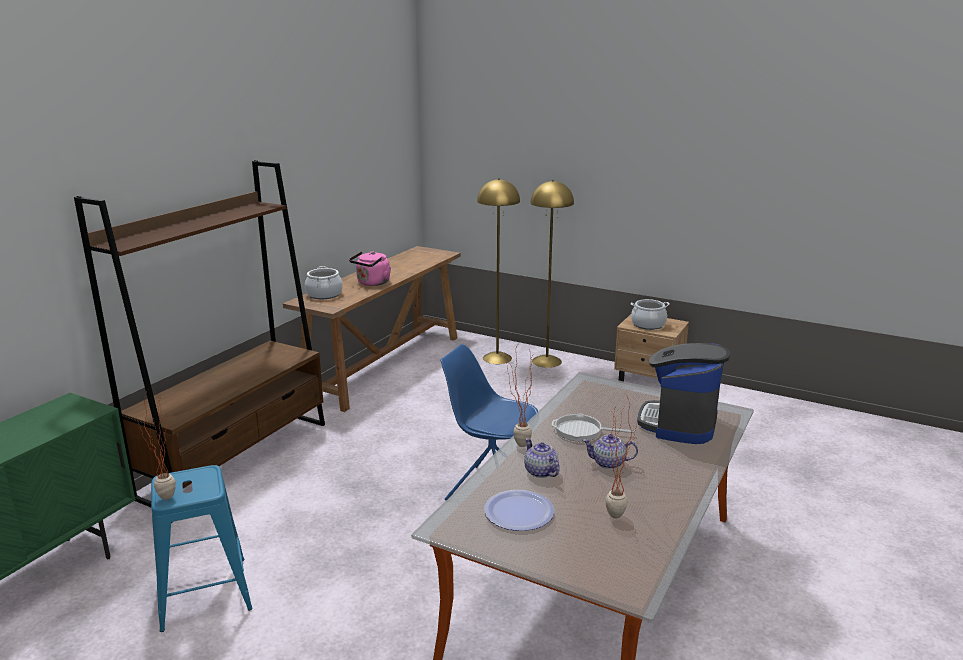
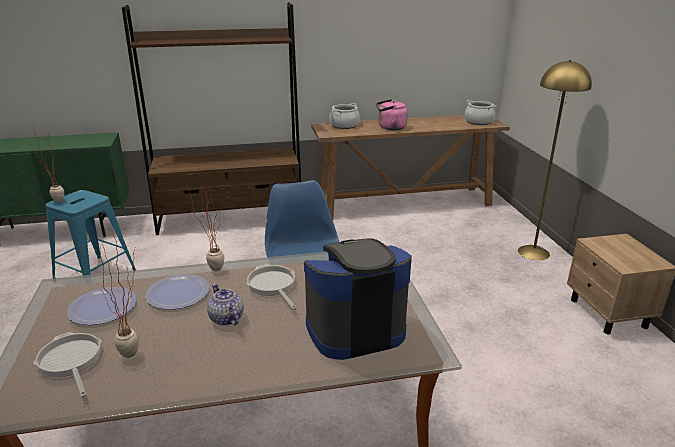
camera: 50 degrees right, 5 degrees up
(497, 358) = (495, 232): yellow floor lamp -> none
(540, 472) = (178, 293): teapot -> plate
(595, 544) = (71, 361): none -> frying pan
(648, 324) = (616, 250): cooking pot -> cooking pot (478, 122)

